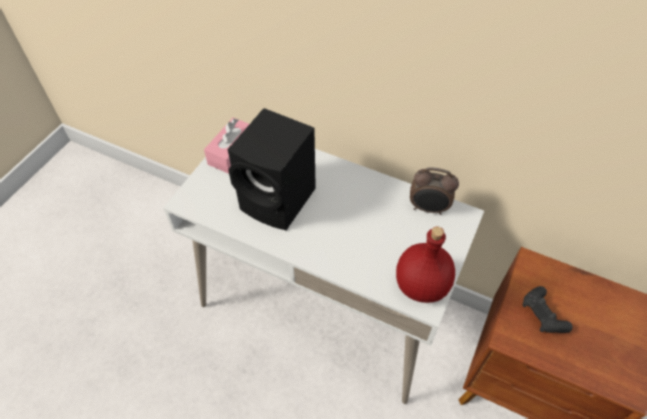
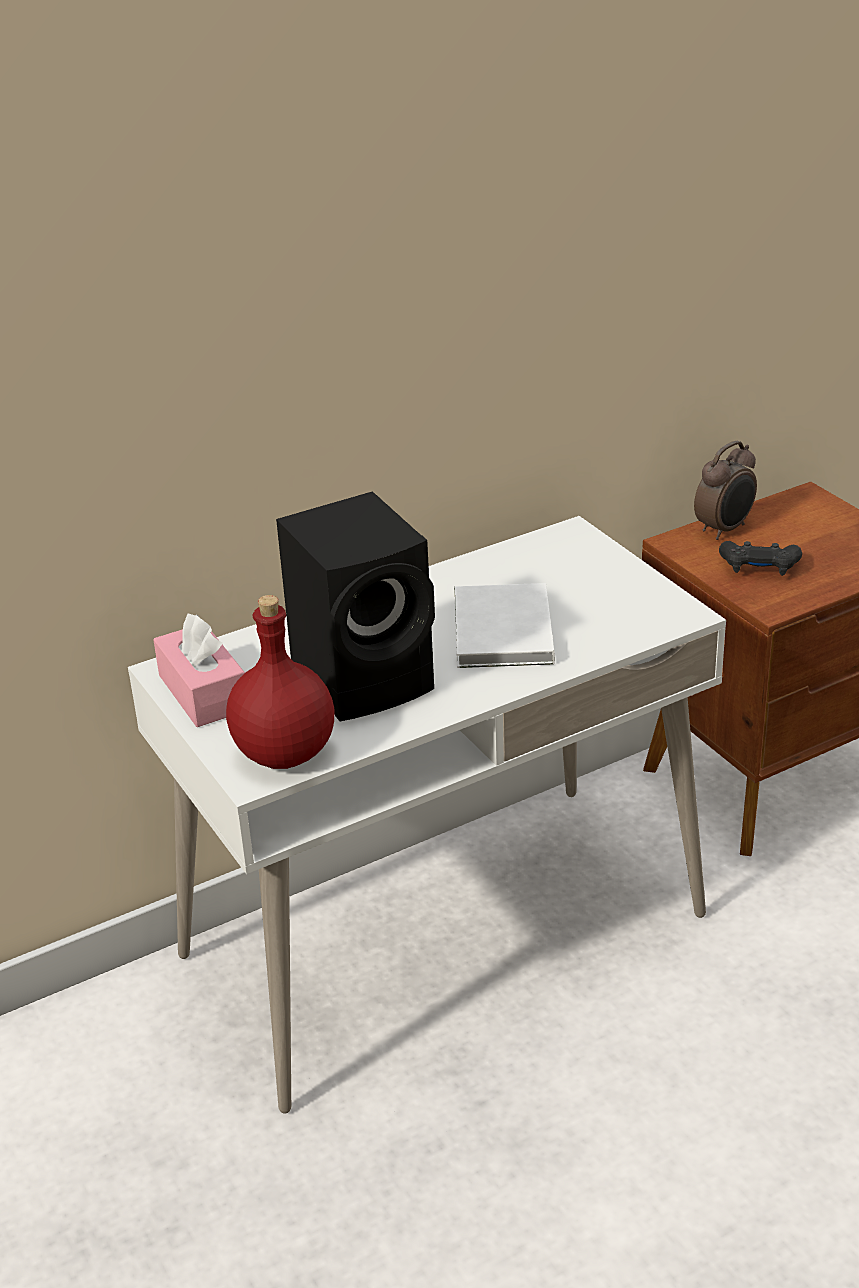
camera: 55 degrees left, 20 degrees down
(350, 232) = (501, 633): none -> white book
(420, 286) = (652, 609): red bottle -> red bottle (285, 754)
(428, 208) = (529, 554): alarm clock -> alarm clock (725, 529)

